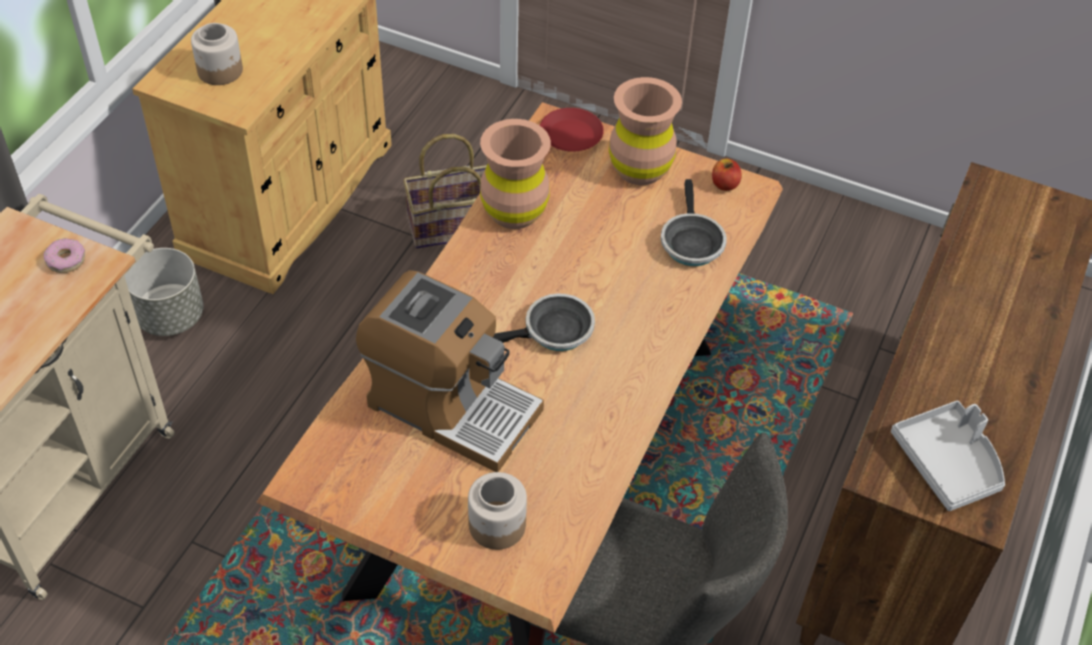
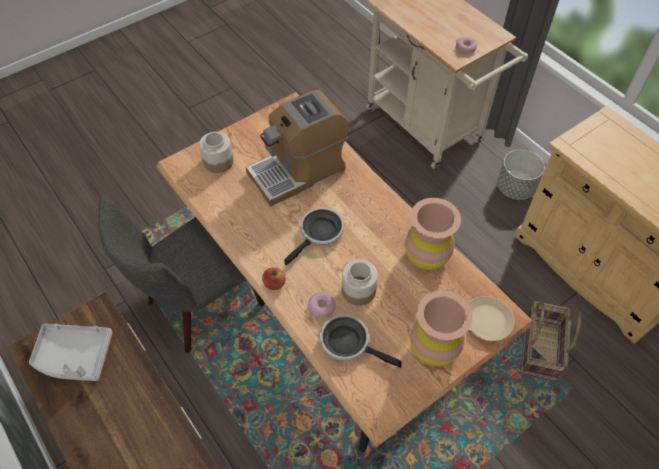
camera: 120 degrees right, 5 degrees up
(220, 71) = (611, 146): jar -> jar (358, 291)
(553, 332) = (319, 233): frying pan -> frying pan turned 150 degrees counterclockwise
(571, 135) = (487, 321): red plate -> beige plate
(664, 284) = (321, 307): none -> donut
(724, 184) = (392, 396): apple -> apple (274, 283)

